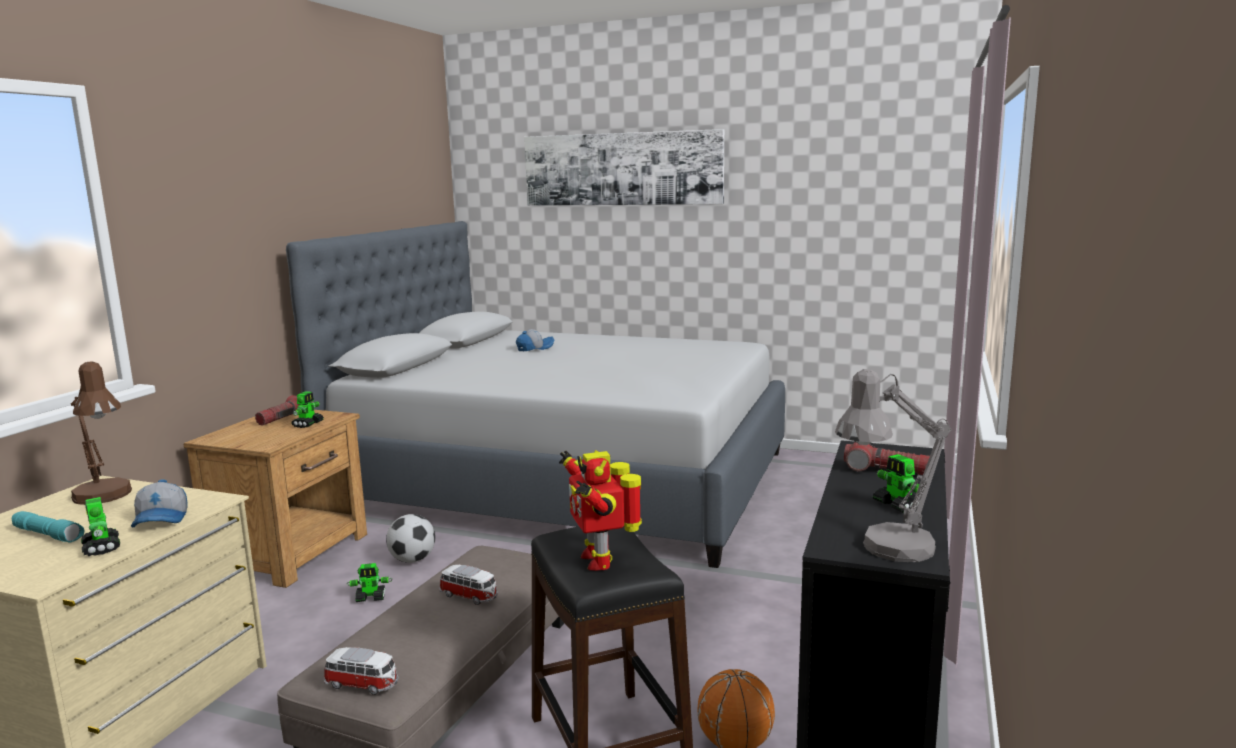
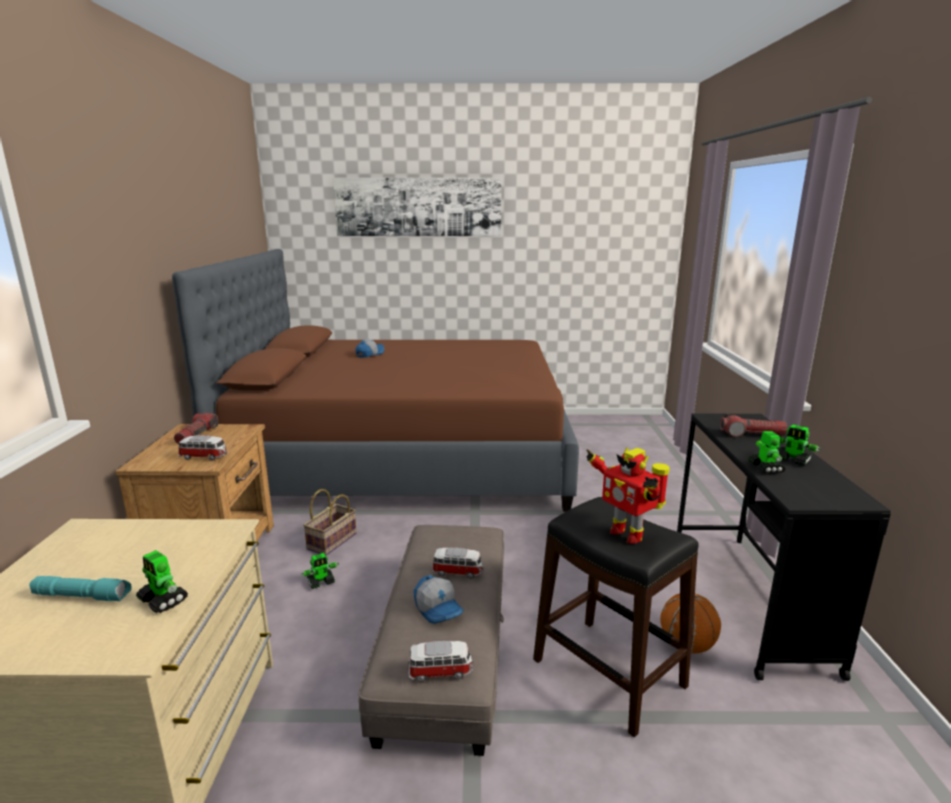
camera: 20 degrees left, 5 degrees up
(106, 498) = (105, 543): brown table lamp -> none
(162, 519) = (196, 557): cap -> cap (439, 608)
(270, 438) = (204, 457): none -> toy car
(308, 424) = (227, 439): toy robot -> toy robot (765, 468)
(412, 560) = (332, 542): football -> basket
(566, 480) = (406, 456): grey bed -> brown bed
(886, 550) = (831, 496): grey table lamp -> none

